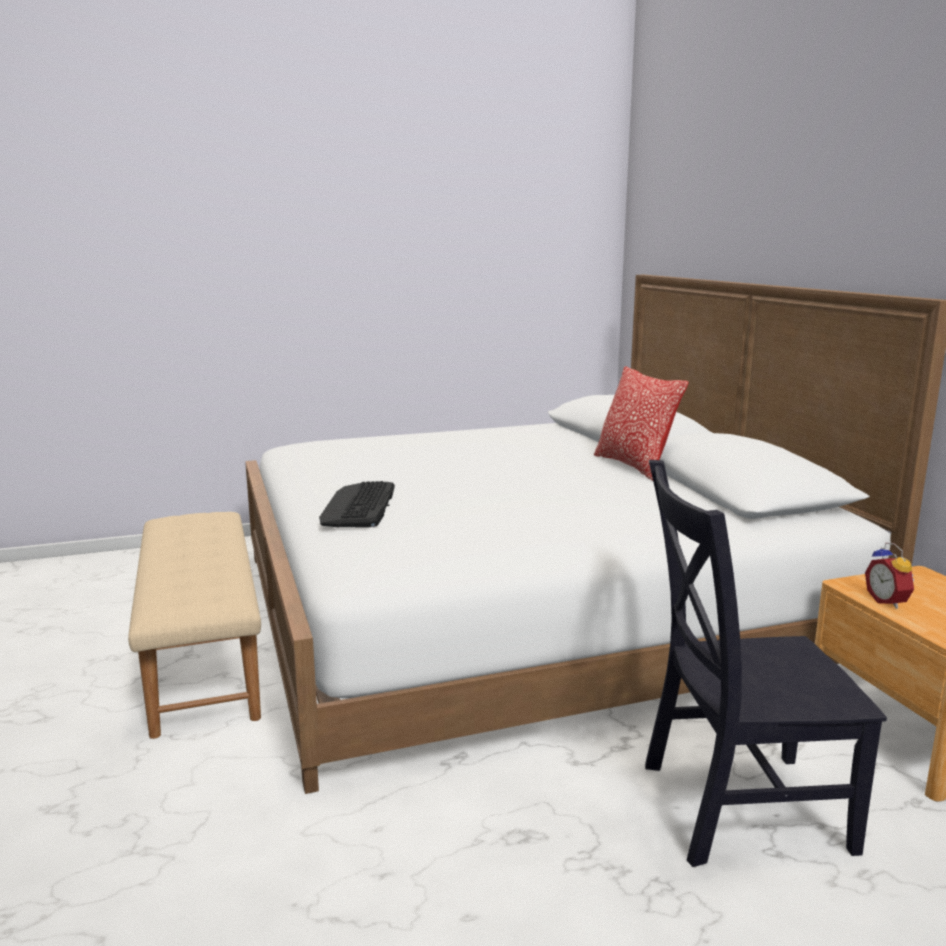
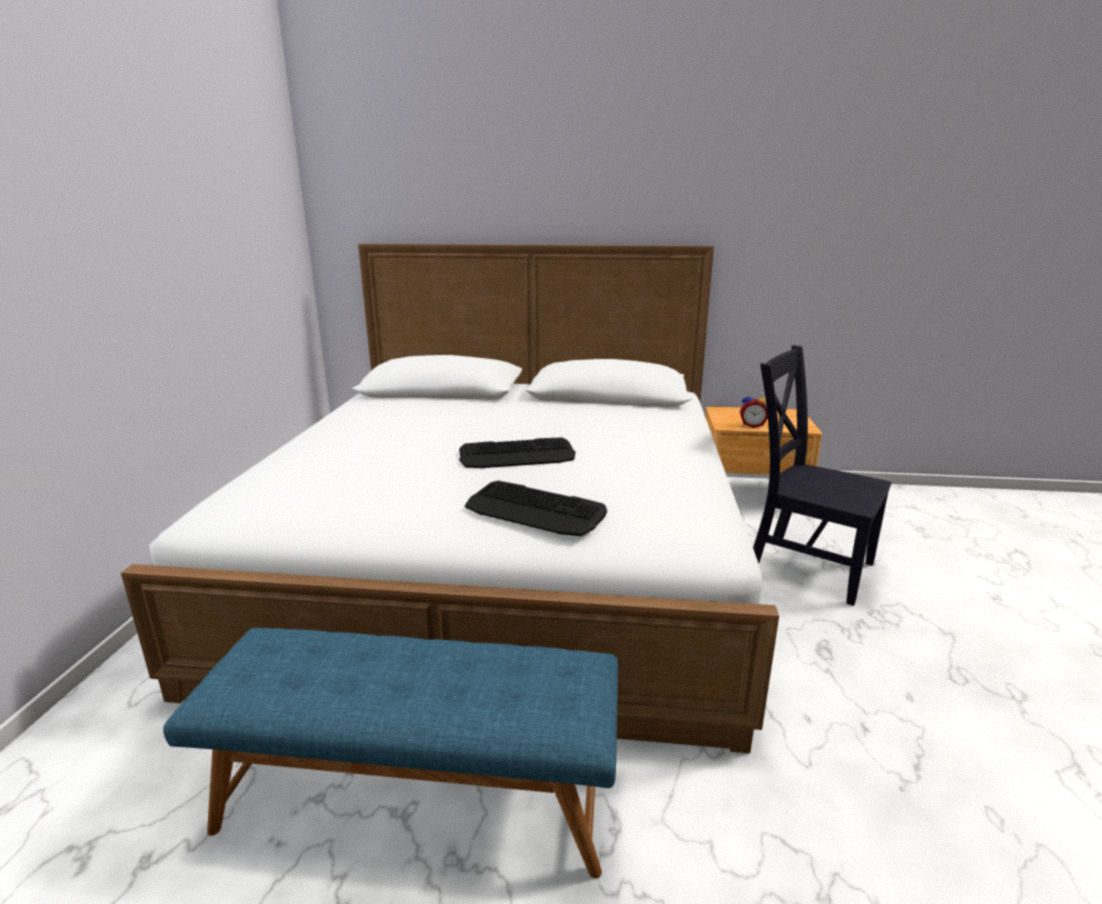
camera: 65 degrees left, 5 degrees up
(204, 655) = (418, 795): beige bench -> blue bench
(472, 483) = (517, 455): none -> keyboard
(634, 466) = (536, 403): pillow -> none
(735, 806) = (804, 565): black chair -> black chair turned 105 degrees clockwise

